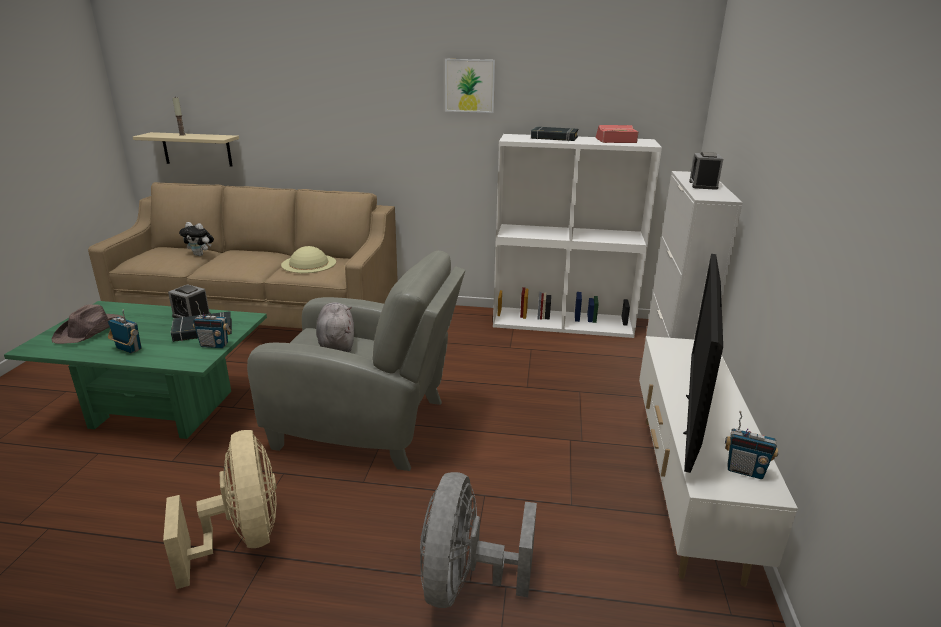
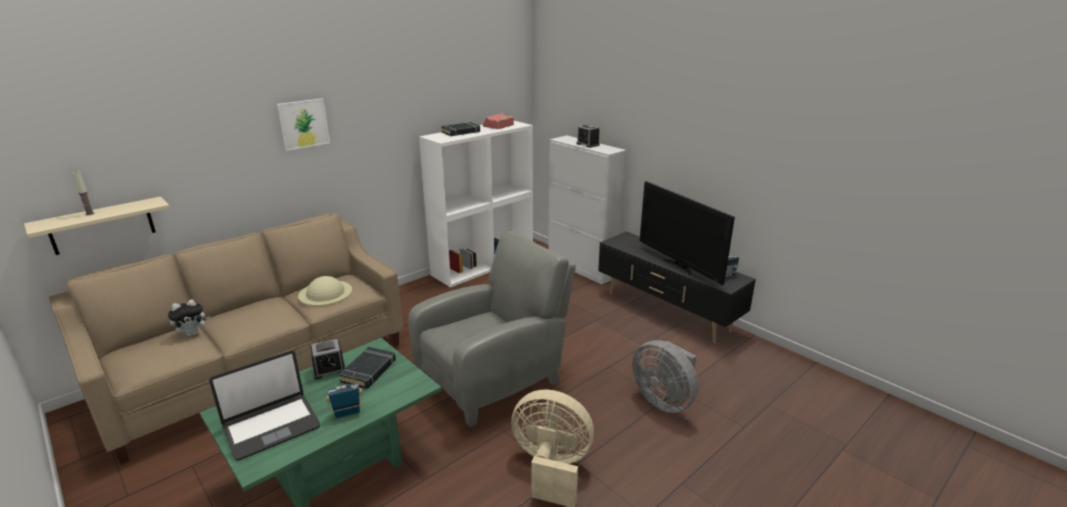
camera: 50 degrees left, 0 degrees up
(91, 330) = (271, 426): brown hat -> laptop
(214, 345) = (403, 371): radio -> none
(336, 344) = (467, 328): grey plush toy -> none
(470, 85) = (389, 103): picture -> picture (303, 124)
(685, 491) = (666, 312): white tv stand -> black tv stand

